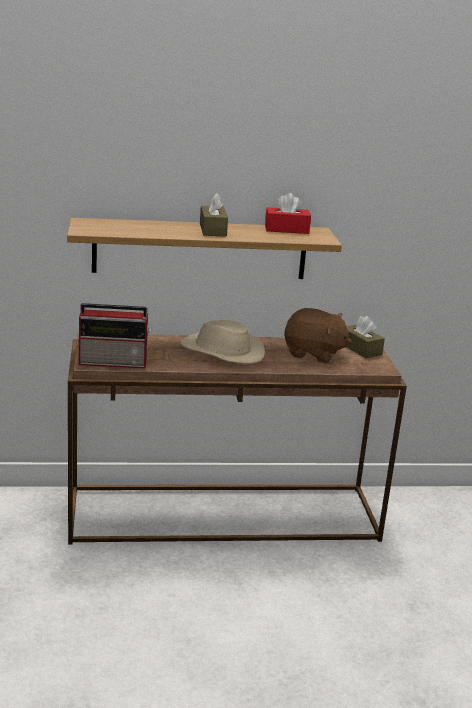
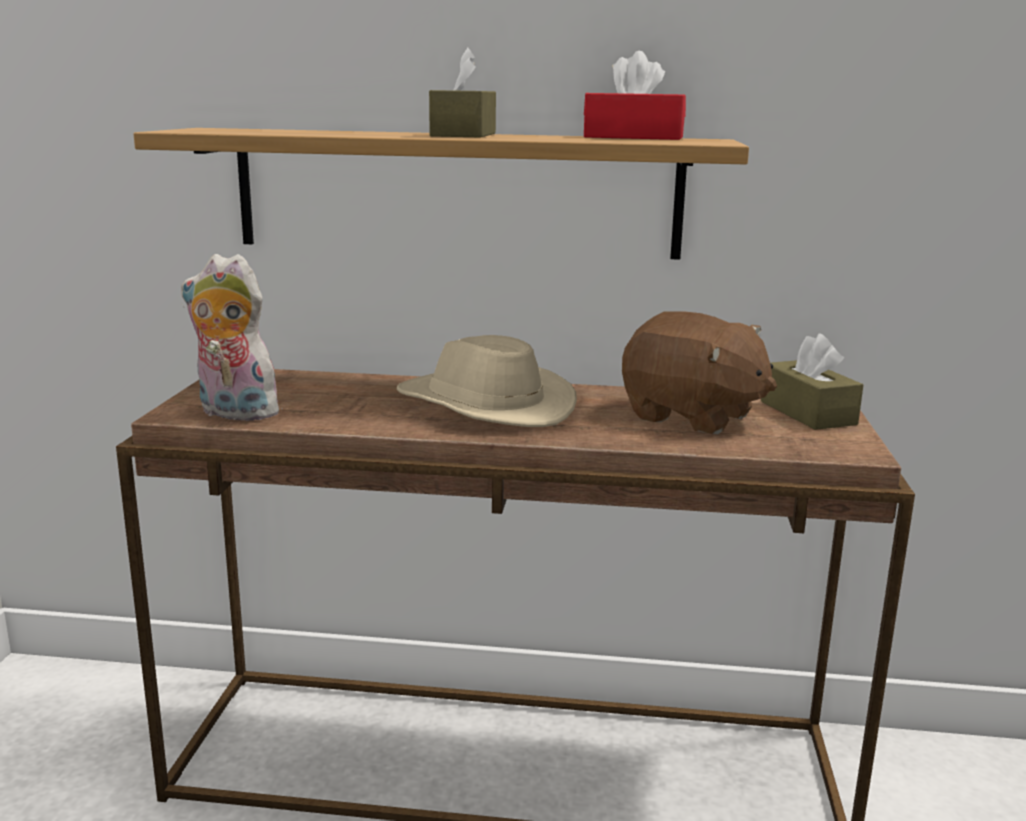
camera: 15 degrees right, 5 degrees down
(115, 362) = (233, 413): radio -> plush toy

